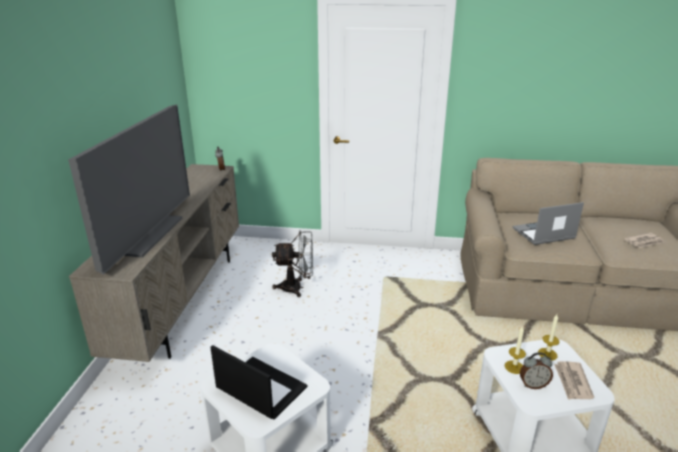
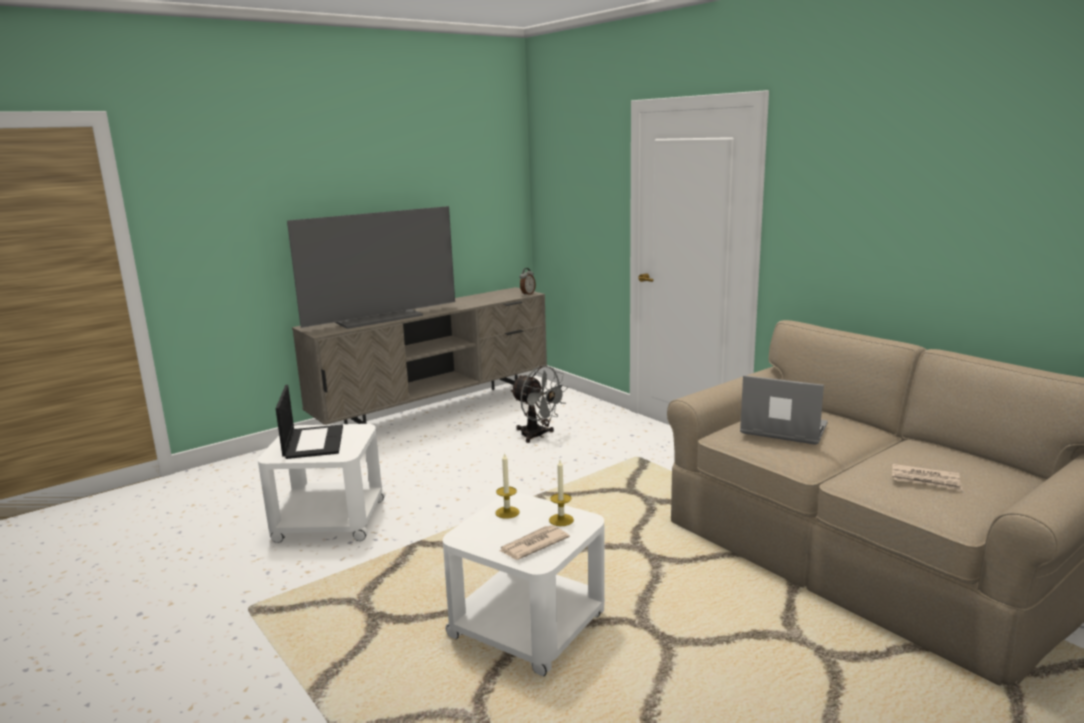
camera: 45 degrees right, 10 degrees down
(533, 385) = (493, 529): alarm clock -> none

